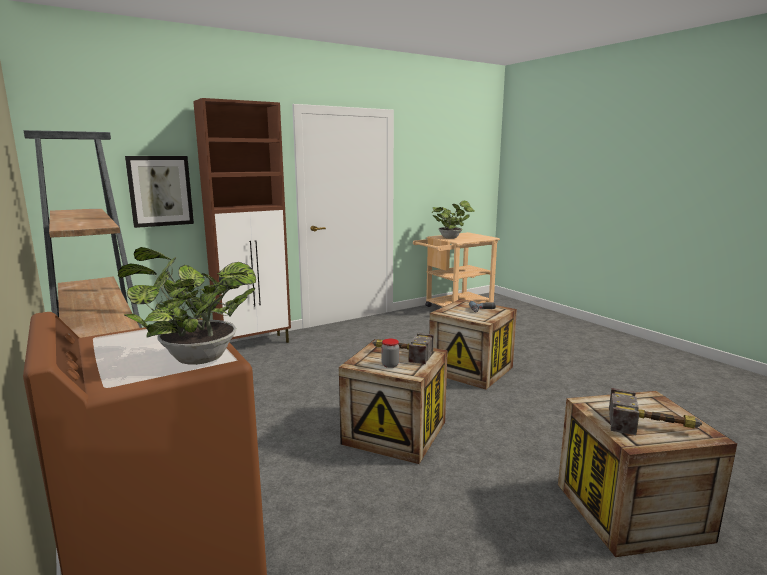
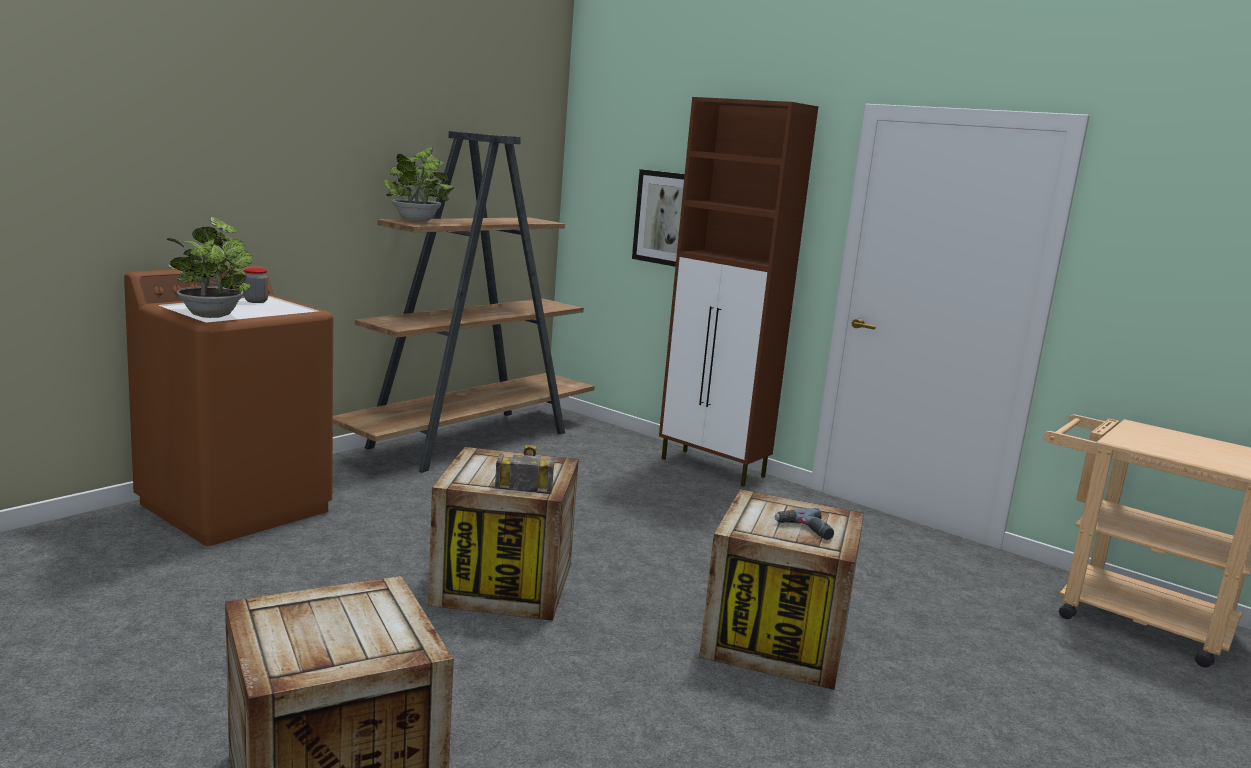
camera: 70 degrees right, 0 degrees up
(390, 365) = (482, 470): jar -> jar (256, 301)
(451, 238) = (1153, 437): potted plant -> potted plant (417, 221)
(653, 426) = (306, 631): hammer -> none

